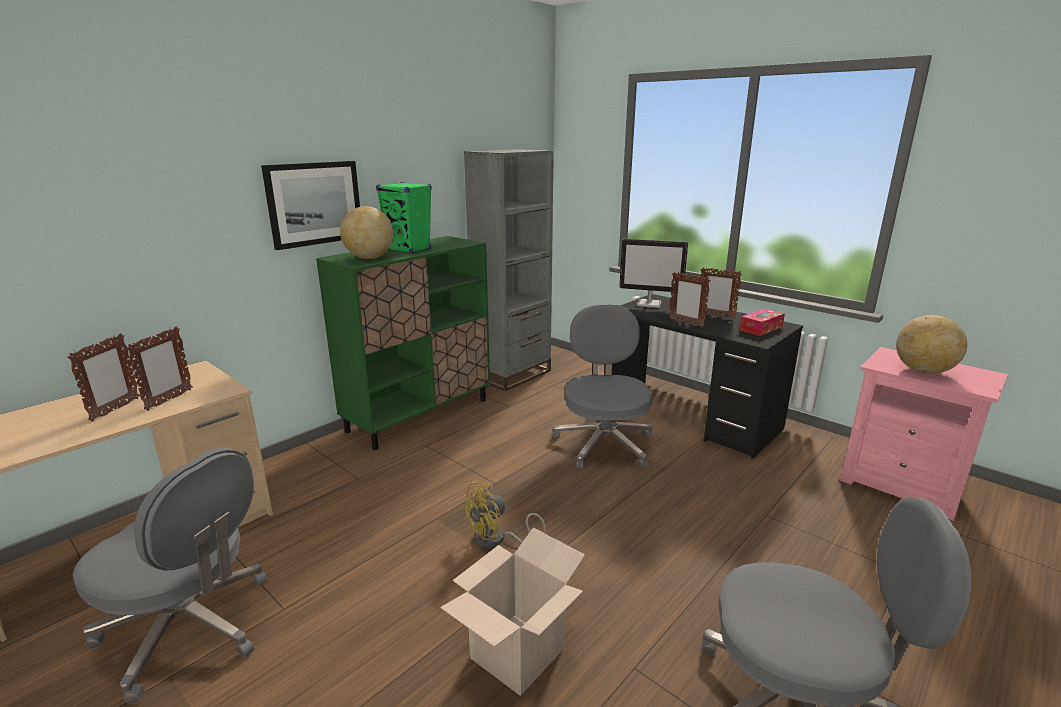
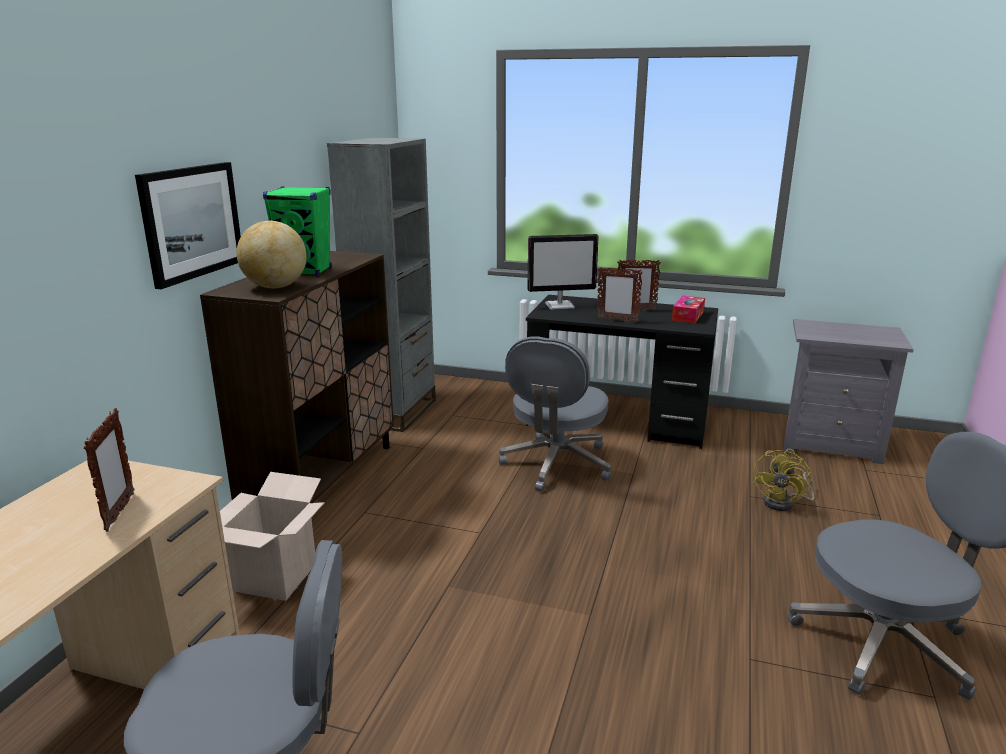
camera: 25 degrees left, 0 degrees up
(115, 410) = (52, 541): picture frame -> none
(419, 415) = (323, 480): green cabinet -> brown cabinet
(496, 539) = (531, 587): yellow fan -> yellow fan (784, 503)
(517, 653) = (643, 684): cardboard box -> cardboard box (275, 577)
(604, 443) = (556, 465): grey office chair -> grey office chair turned 135 degrees counterclockwise
(902, 485) = (830, 444): pink nightstand -> grey nightstand
(923, 371) = (844, 335): globe -> none

